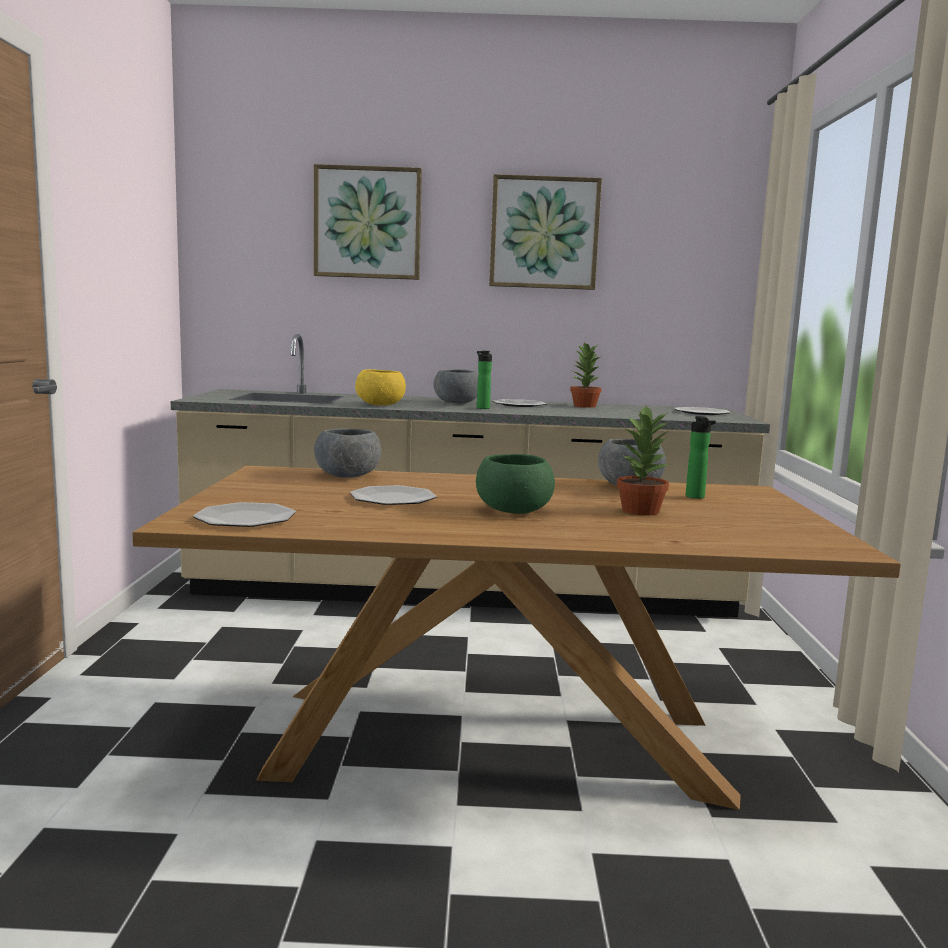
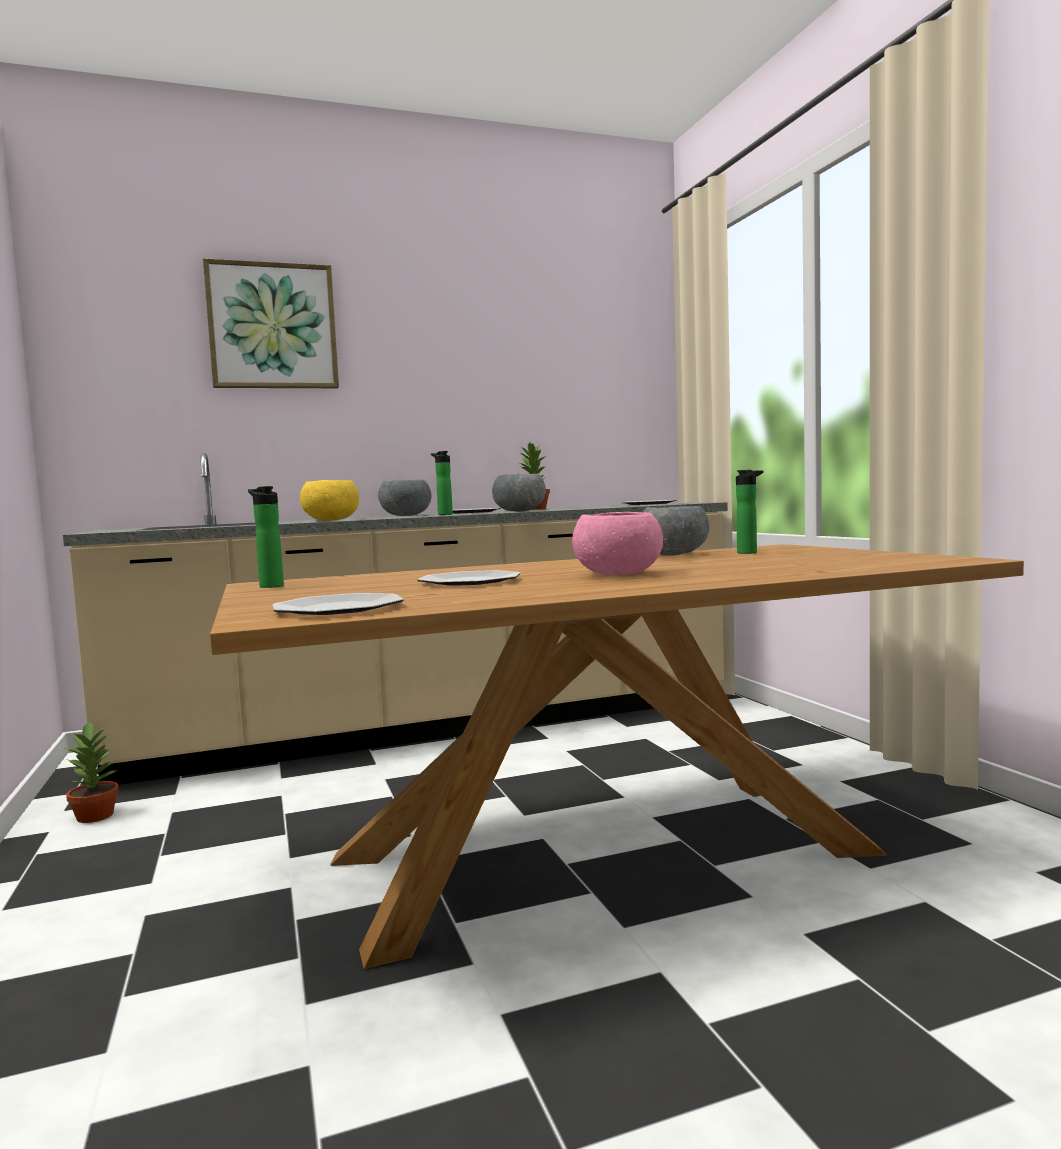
camera: 20 degrees left, 5 degrees down
(261, 476) = (269, 586): none -> bottle
(348, 476) = (373, 576): grey bowl -> grey bowl (520, 511)
(513, 511) = (618, 574): green bowl -> pink bowl
(544, 233) = (467, 336): picture -> none
(641, 511) = (731, 562): potted plant -> potted plant (96, 816)

